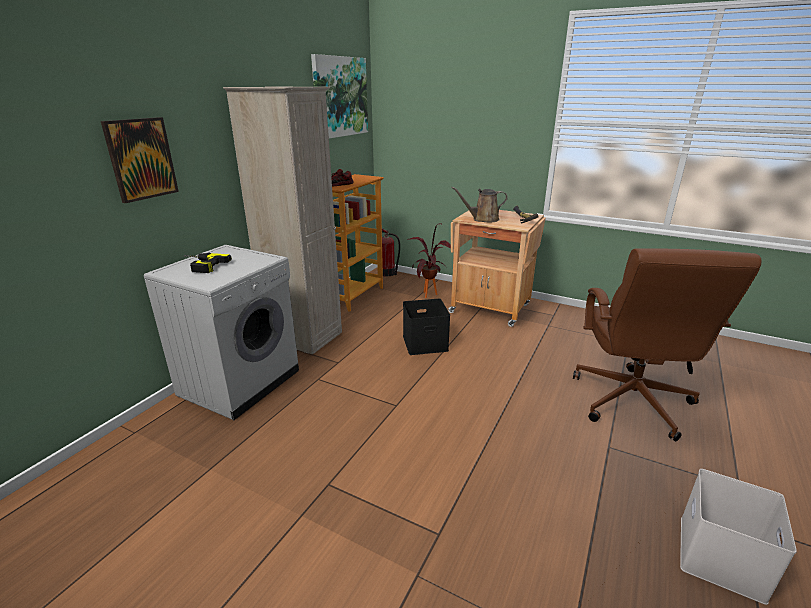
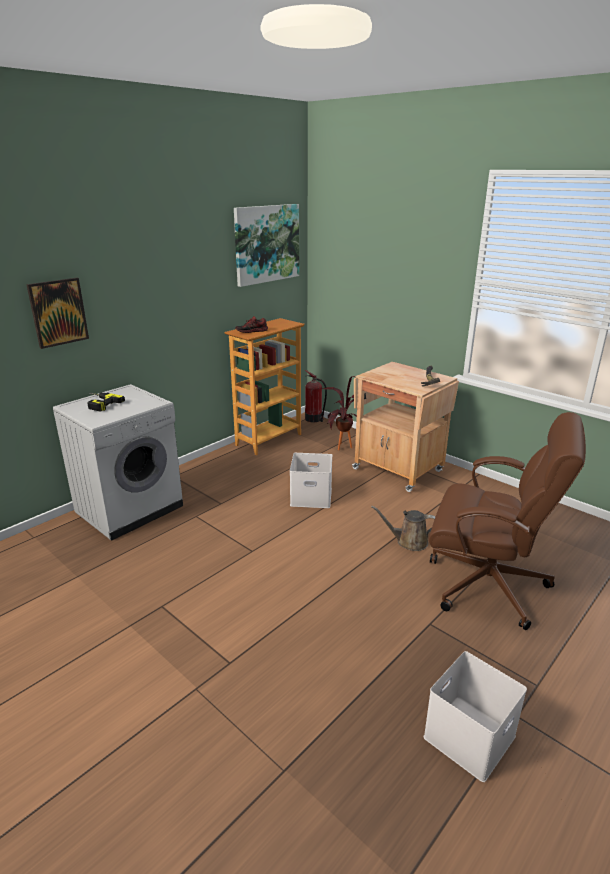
camera: 15 degrees right, 0 degrees up
(305, 336) = (203, 474): beige cabinet -> none
(425, 342) = (312, 496): black storage box -> white storage box
(483, 219) = (387, 378): brown watering can -> brown watering can (408, 541)
(631, 399) = (486, 584): brown office chair -> brown office chair turned 90 degrees counterclockwise

